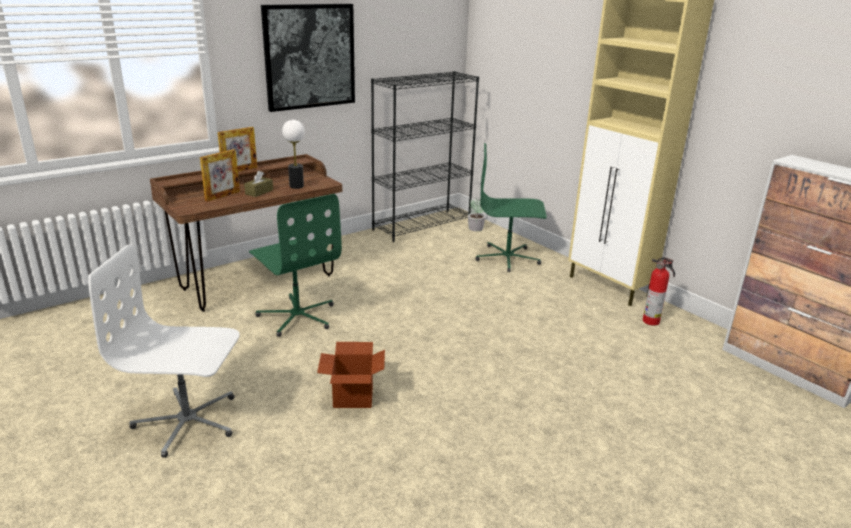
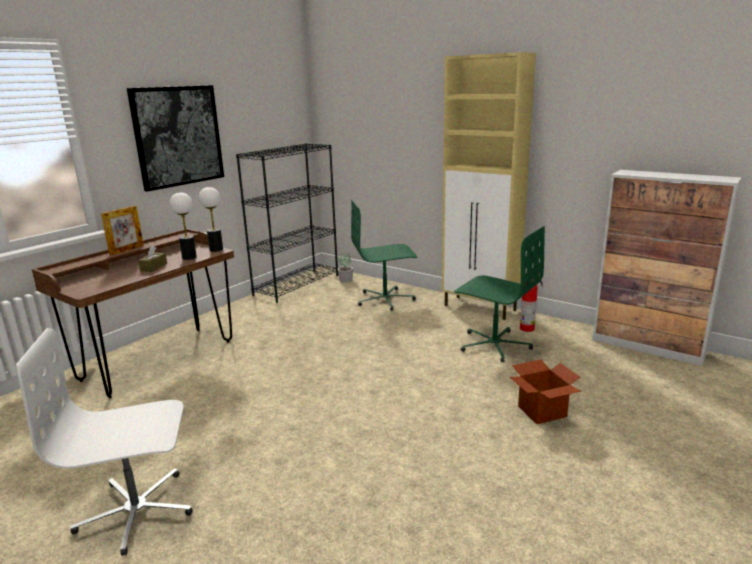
camera: 15 degrees left, 5 degrees down
(222, 196) = (116, 276): picture frame -> none
(298, 316) = (213, 383): green office chair -> green office chair (494, 345)
(326, 181) = (216, 249): none -> table lamp
(353, 396) = (302, 445): cardboard box -> cardboard box (542, 411)

